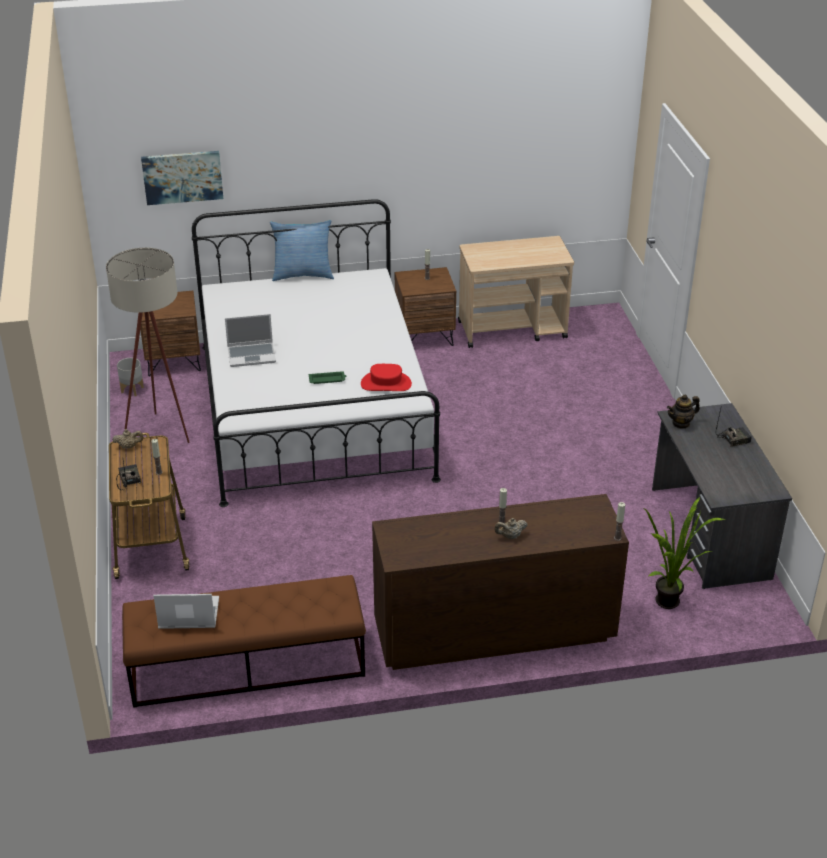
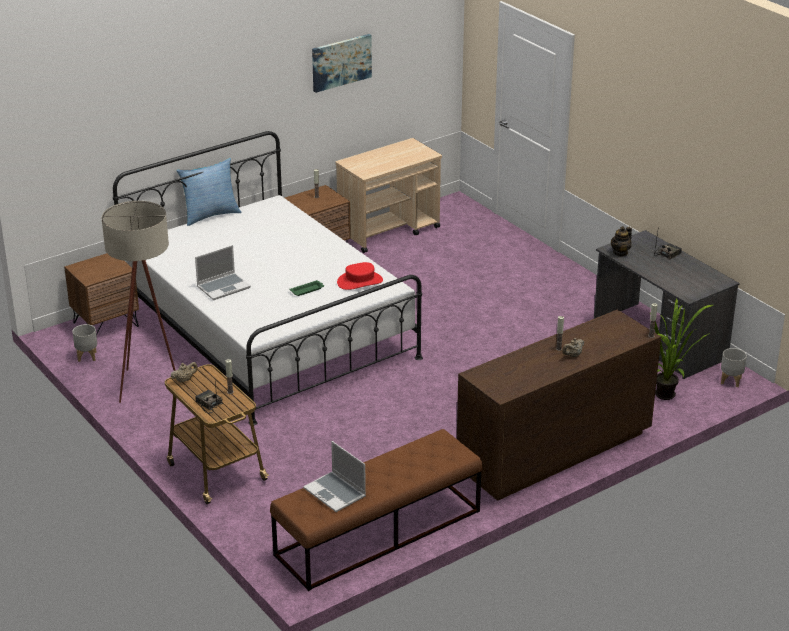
camera: 25 degrees left, 5 degrees down
(182, 177) = (100, 140): picture -> picture (341, 62)
(188, 615) = (336, 493): laptop -> laptop turned 105 degrees counterclockwise
(757, 608) = (731, 381): none -> grey planter

